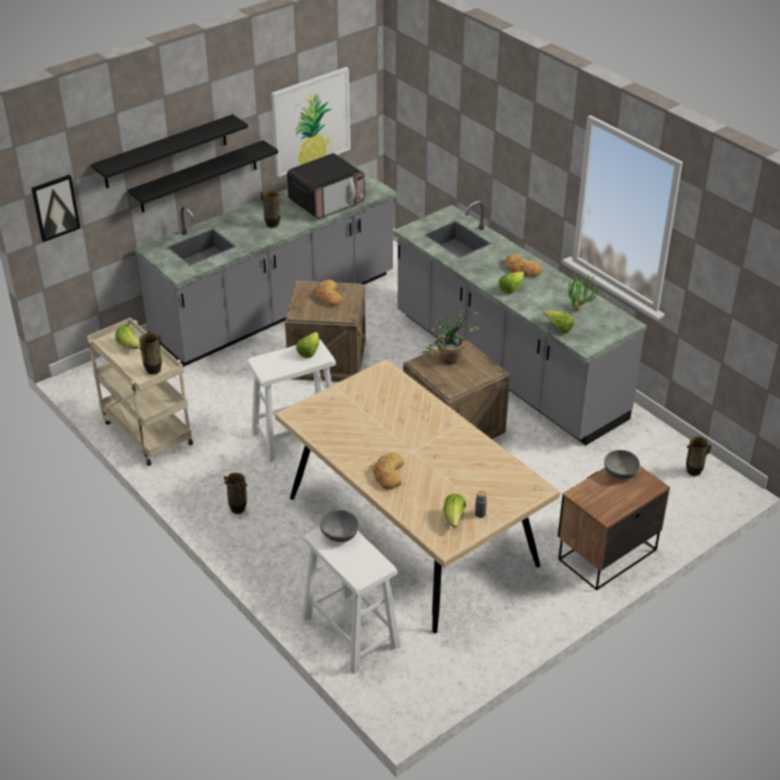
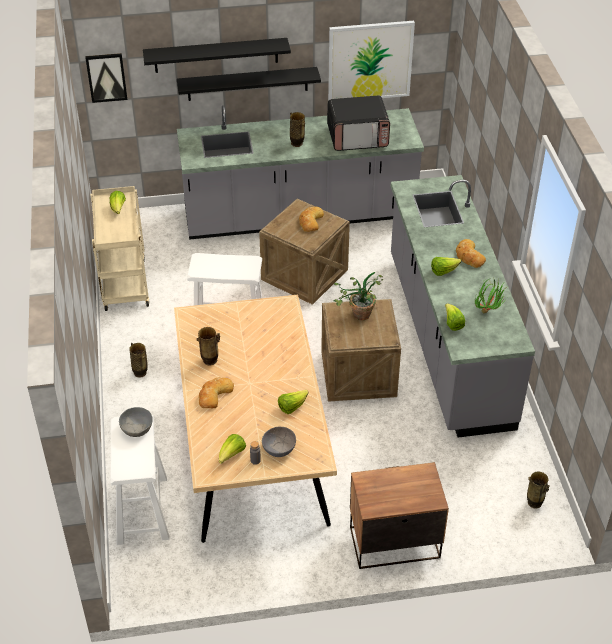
camera: 30 degrees right, 5 degrees up
(153, 370) = (118, 236): vase -> vase (210, 361)
(309, 352) = (243, 265): lettuce -> lettuce (292, 407)
(620, 472) = (416, 476): grey bowl -> grey bowl (278, 448)

